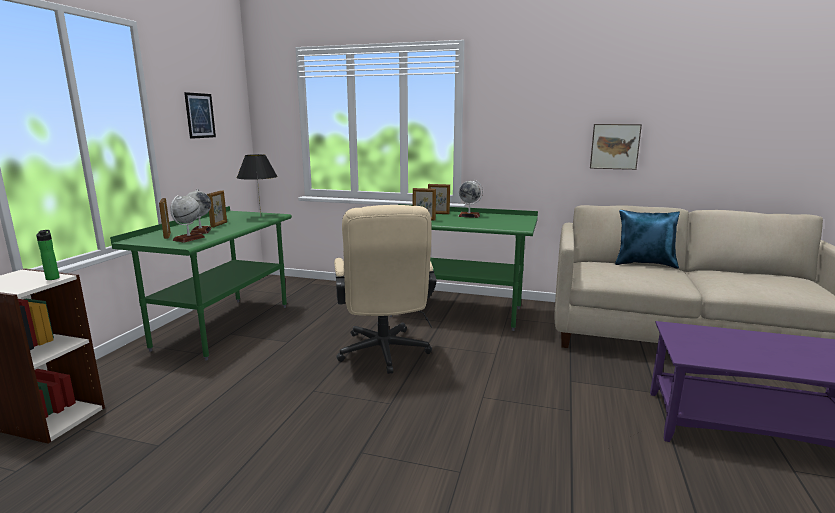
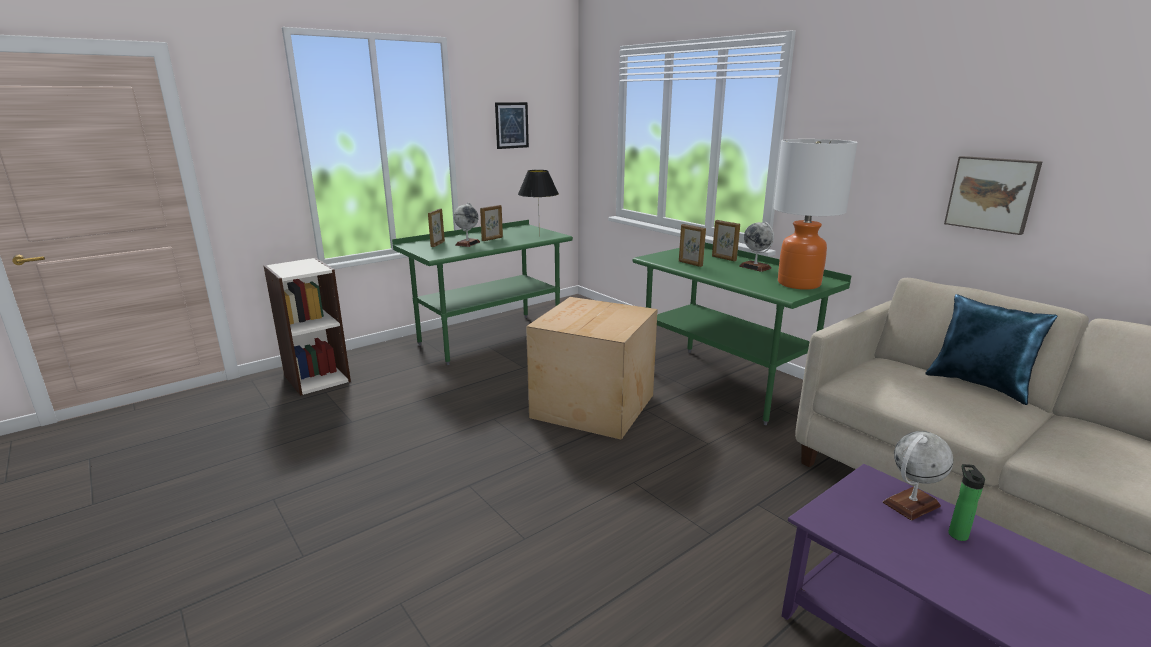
camera: 35 degrees right, 5 degrees up
(53, 278) = (316, 269): bottle -> bottle (956, 533)
(189, 239) = (446, 250): globe -> globe (911, 504)
(384, 355) = (591, 406): beige office chair -> cardboard box
(514, 221) = (798, 284): none -> table lamp

